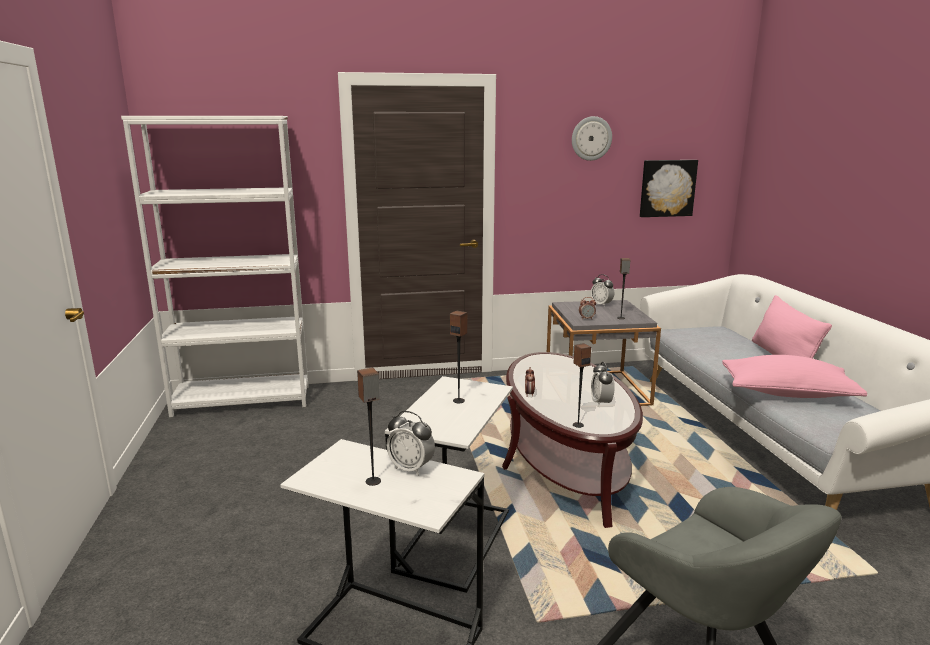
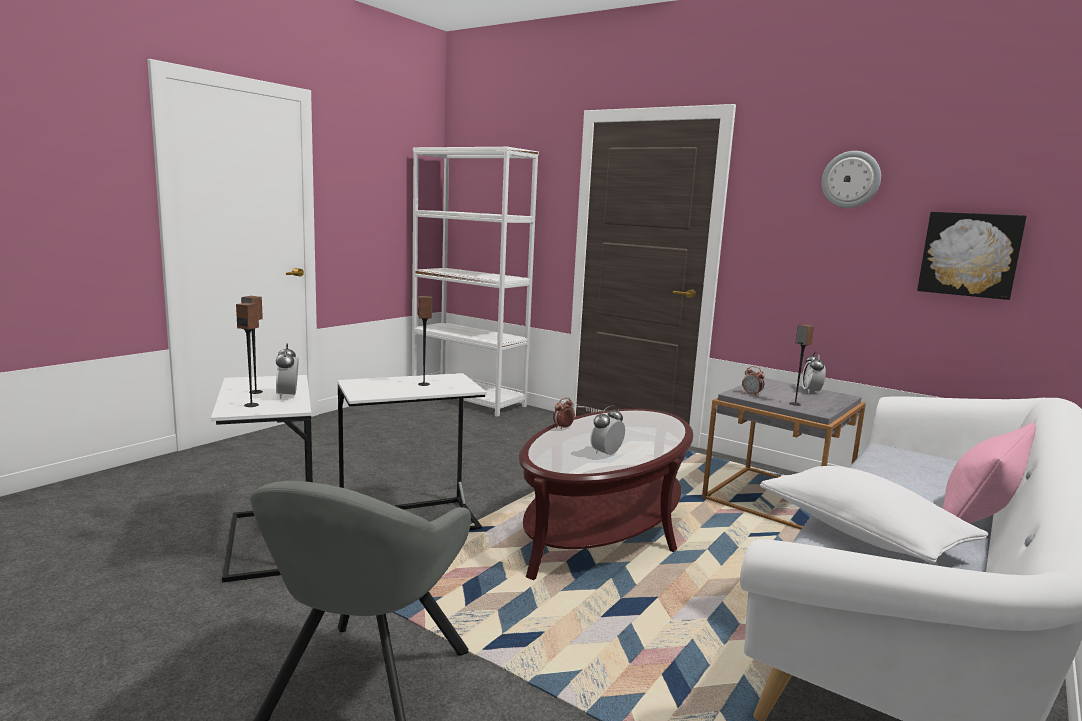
camera: 45 degrees right, 5 degrees down
(578, 425) = (539, 455): speaker -> speaker (251, 405)
(787, 393) = (862, 533): pink pillow -> white pillow

